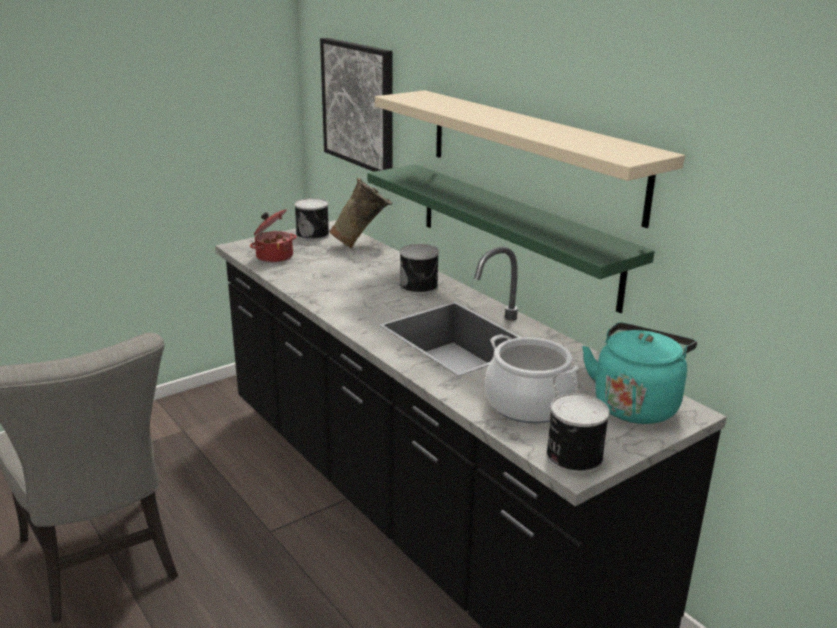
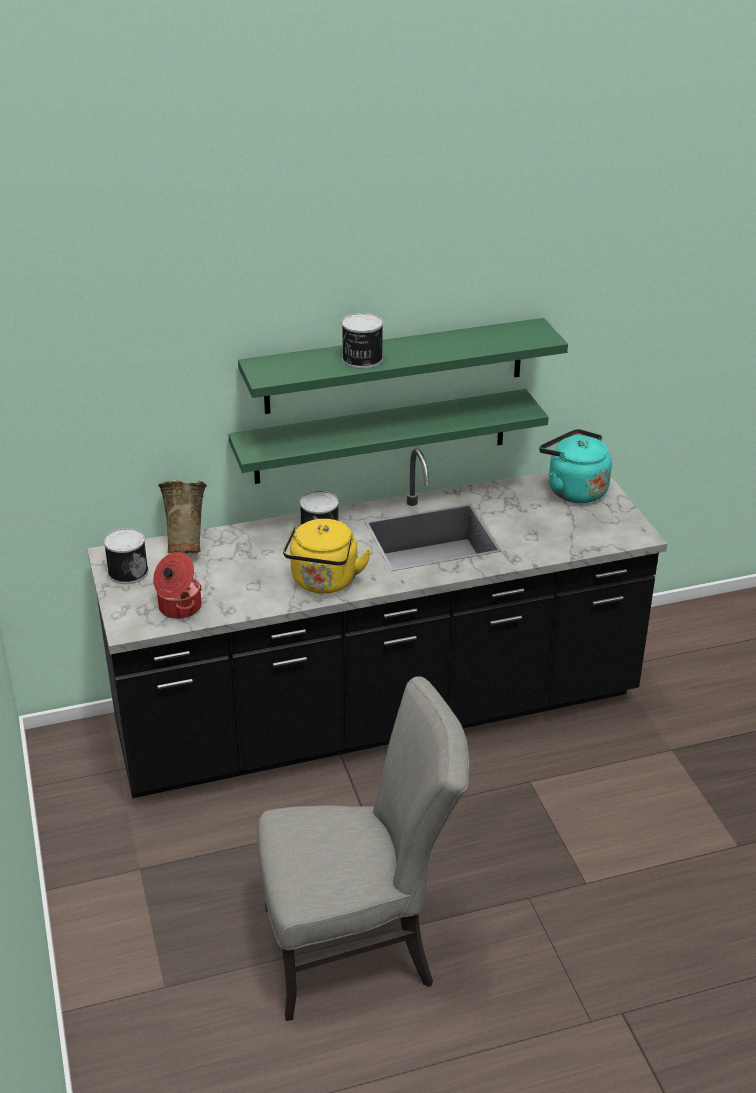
camera: 70 degrees left, 10 degrees up
(340, 300) = (324, 582): none -> yellow kettle
(359, 104) = (112, 409): picture -> none
(529, 404) = (556, 531): cooking pot -> none
(531, 152) = (394, 366): beige shelf -> green shelf
(572, 456) = (627, 533): can -> can (362, 359)

